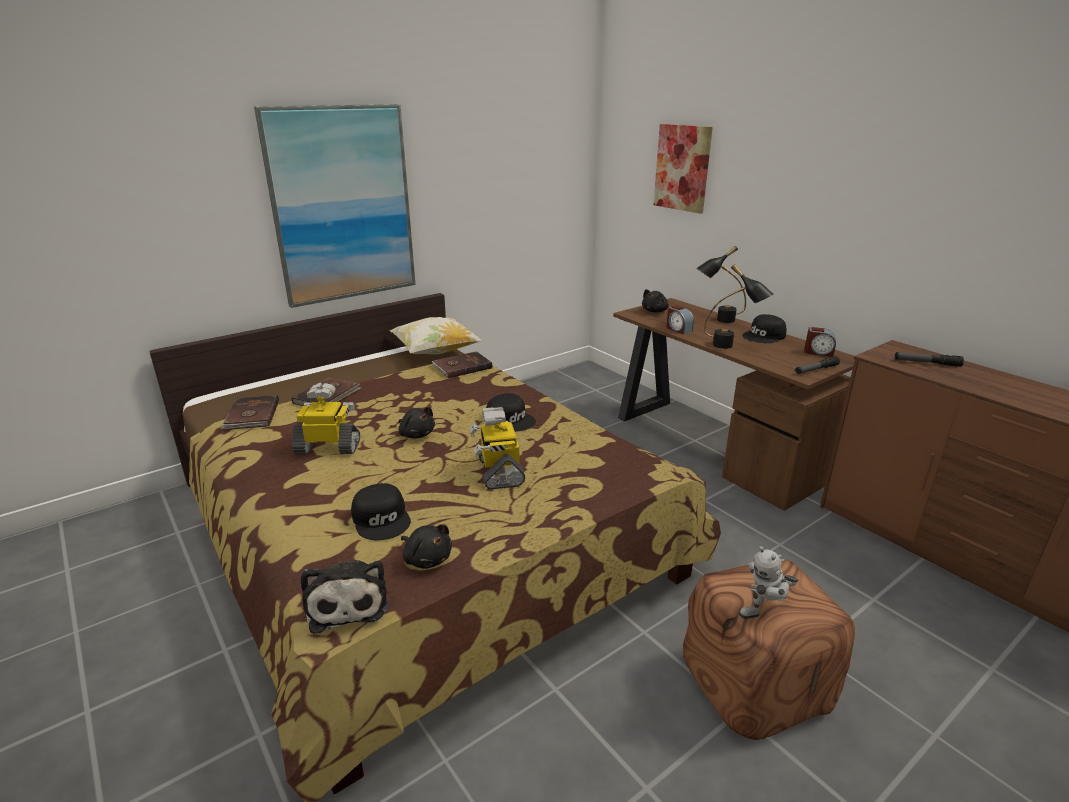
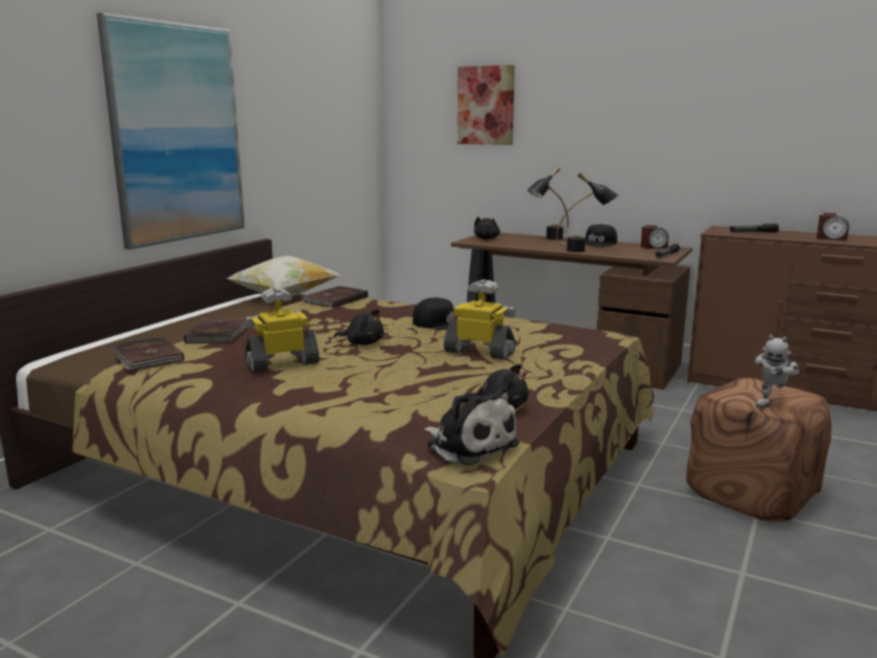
camera: 25 degrees left, 10 degrees down
(382, 518) = (418, 394): black cap -> none
(499, 471) = (480, 352): toy robot -> toy robot turned 150 degrees clockwise
(678, 329) = (525, 246): alarm clock -> alarm clock (831, 238)

